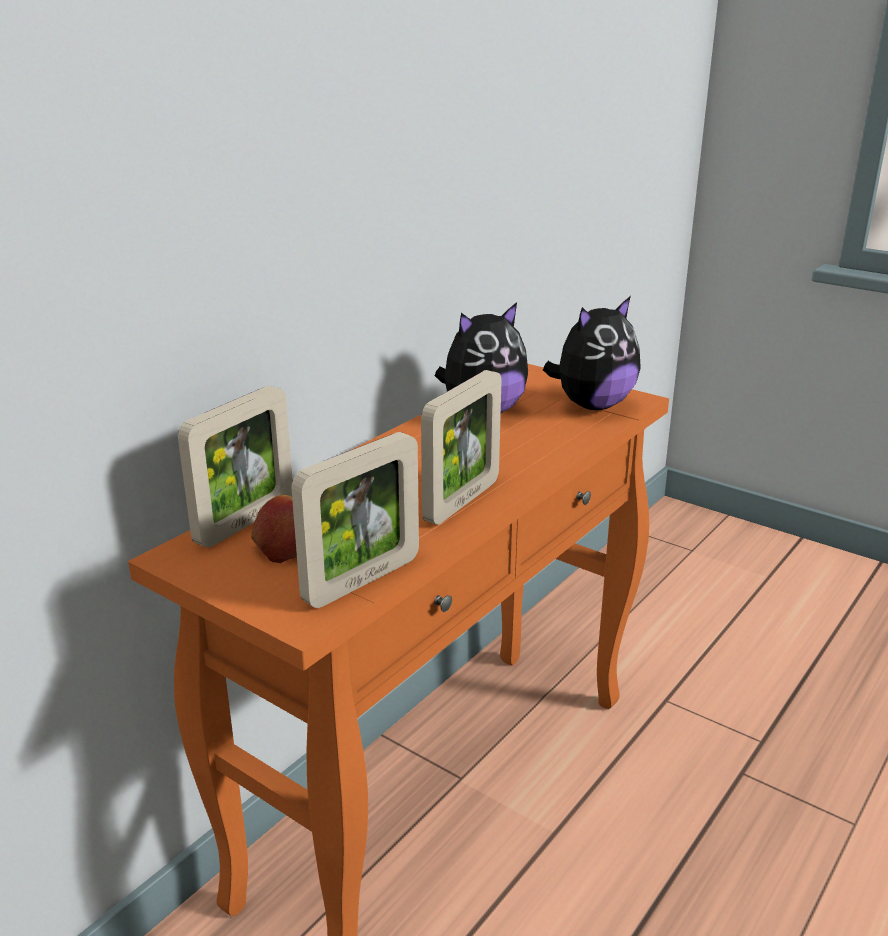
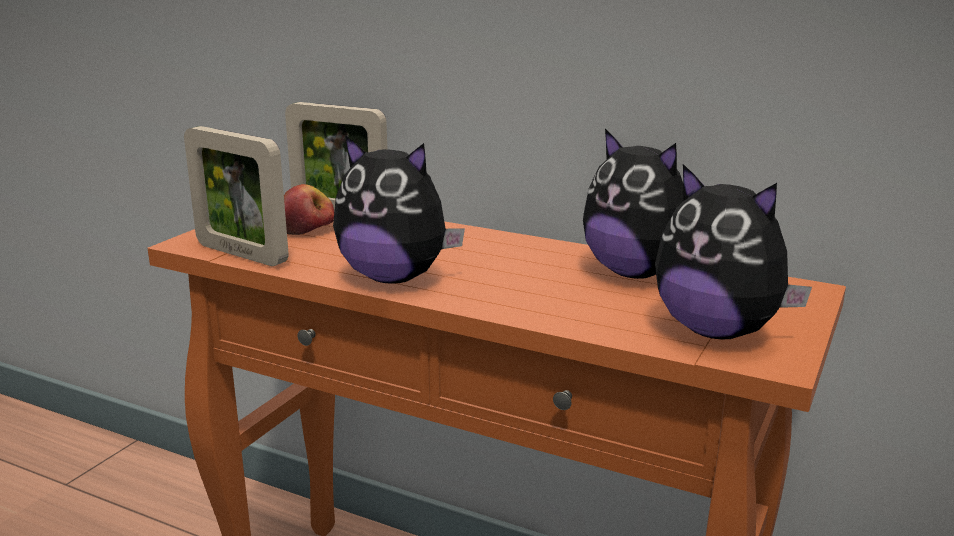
camera: 80 degrees right, 5 degrees down
(462, 501) = (395, 277): picture frame -> plush toy

